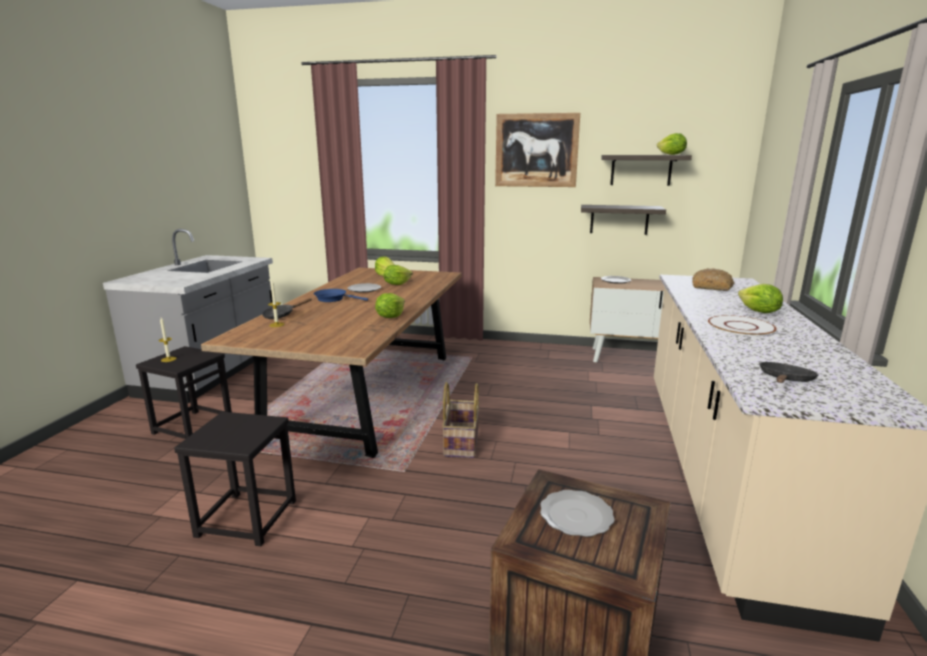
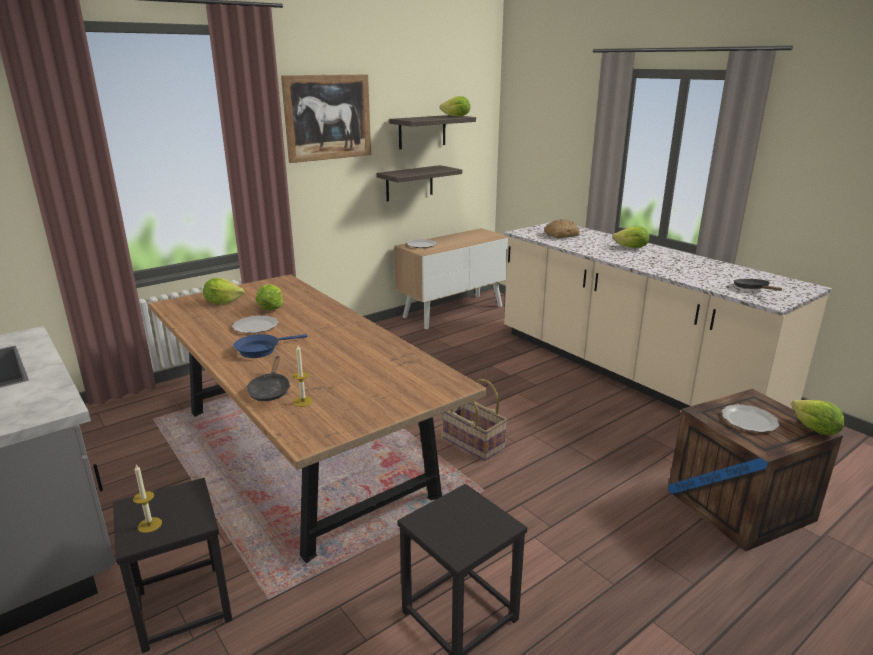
camera: 50 degrees left, 5 degrees up
(390, 317) = (381, 344): lettuce -> lettuce (814, 430)
(740, 327) = (654, 262): white plate -> none

